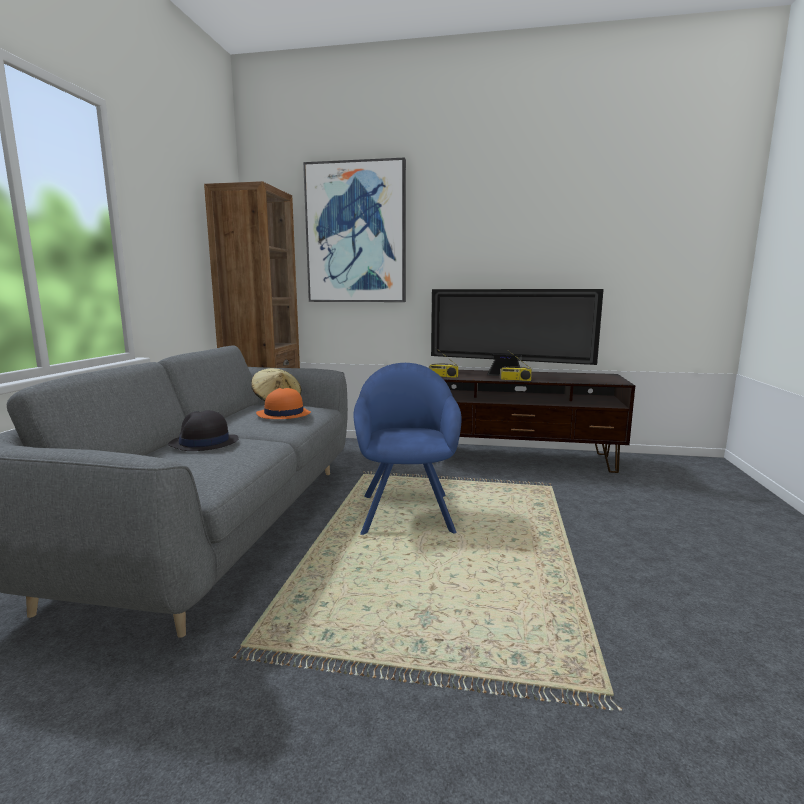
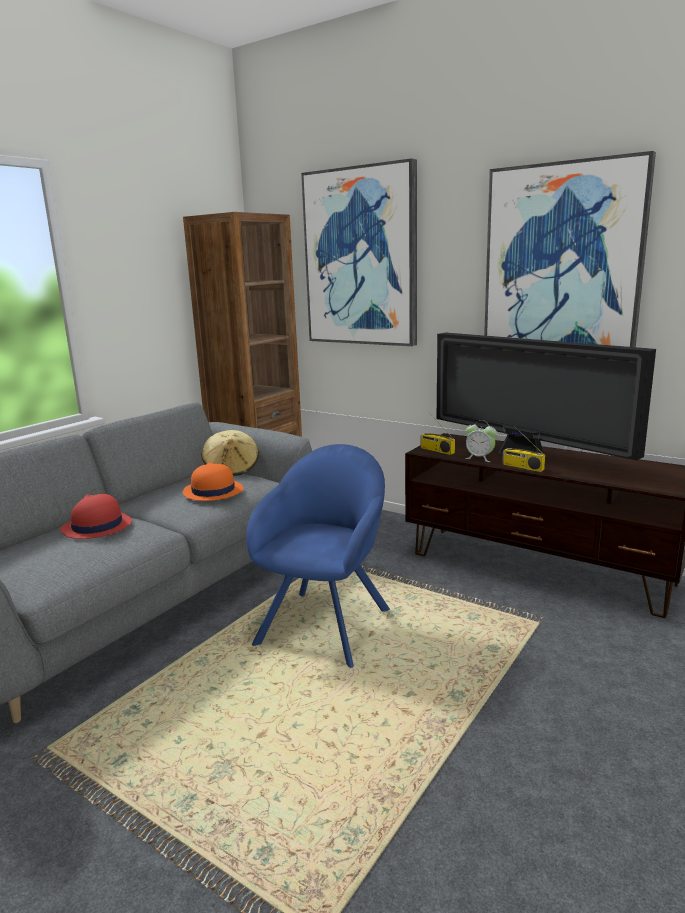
camera: 25 degrees right, 5 degrees up
(203, 443) = (96, 526): black hat -> red hat
(479, 377) = (480, 458): none -> alarm clock
(518, 244) = (562, 271): none -> picture

